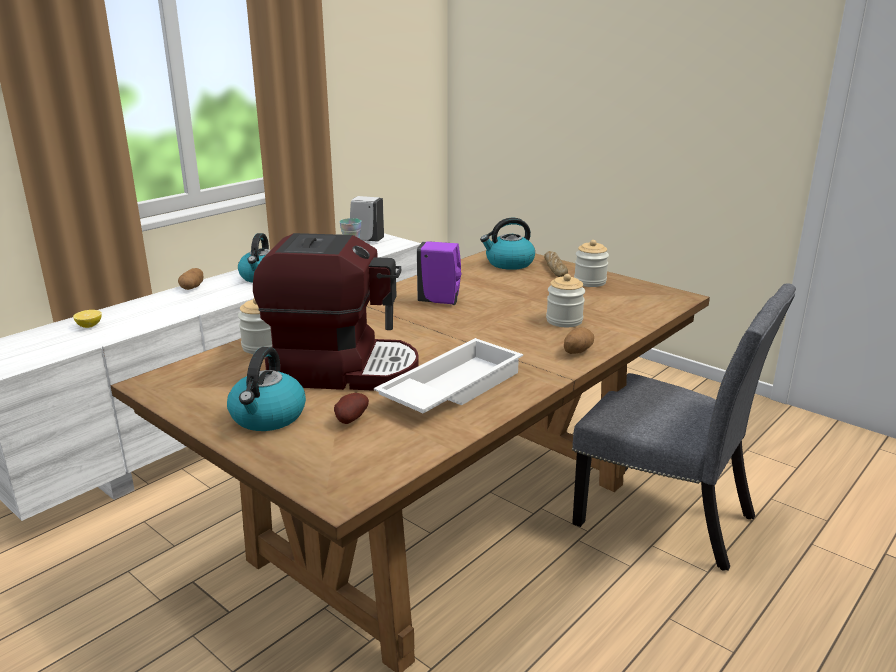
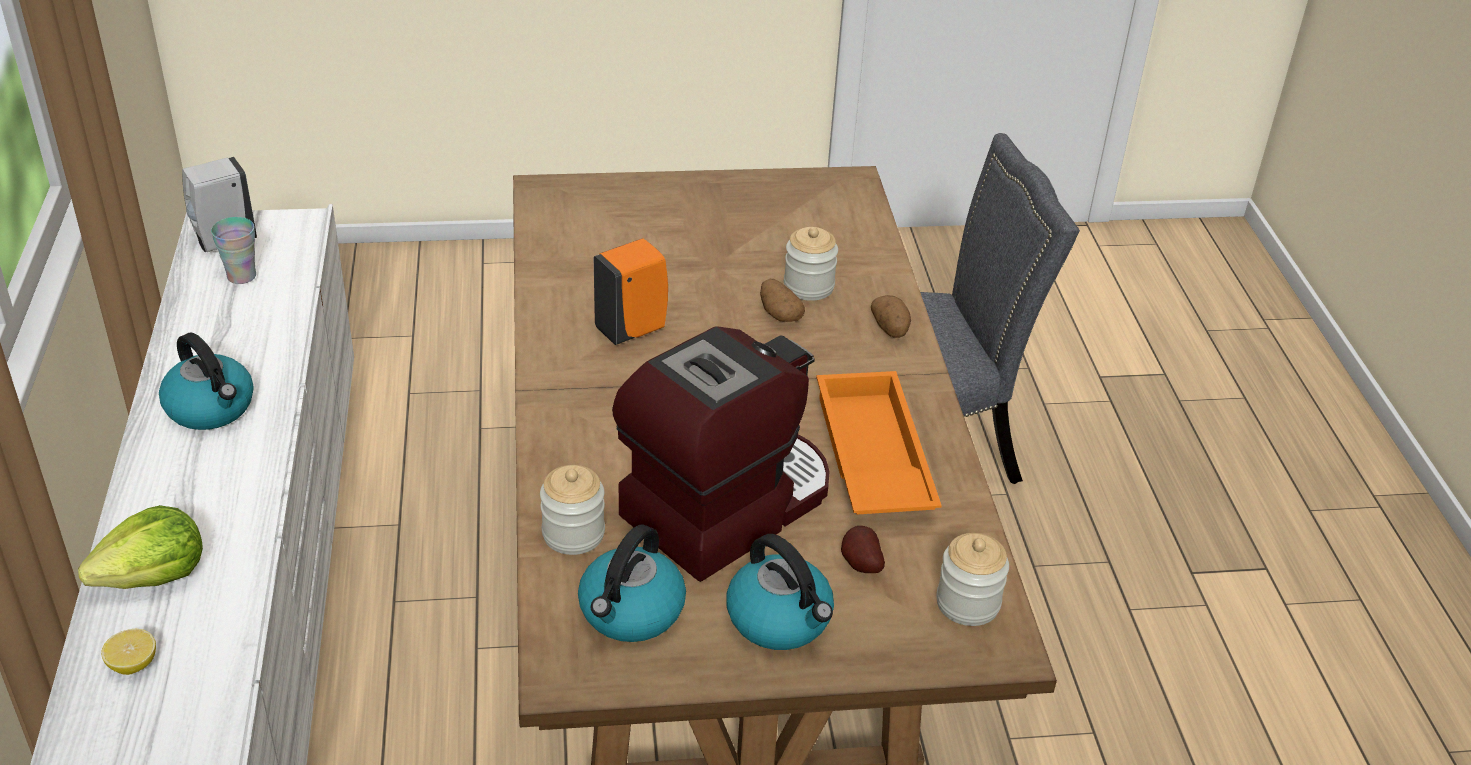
camera: 50 degrees left, 15 degrees up
(147, 308) = (154, 576): none -> lettuce
(192, 287) = (137, 492): potato -> potato (778, 313)
(440, 301) = (633, 329): purple soap dispenser -> orange soap dispenser
(451, 388) = (869, 457): white tray -> orange tray
(509, 263) = (589, 211): kettle -> kettle (631, 612)
(555, 269) = (659, 195): bread -> none
(590, 282) = (731, 201): jar -> jar (967, 603)

